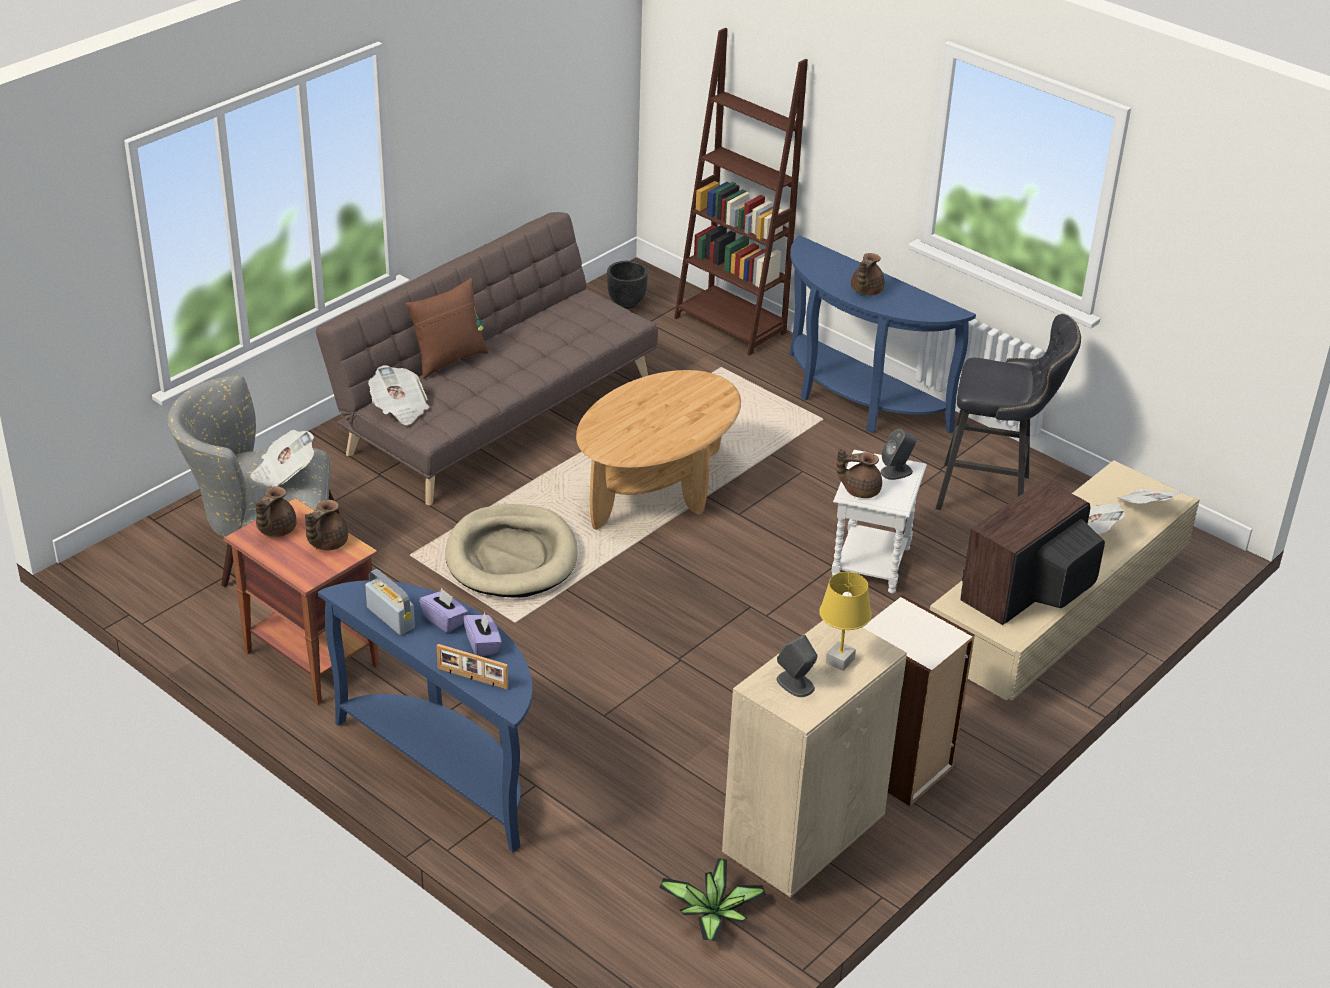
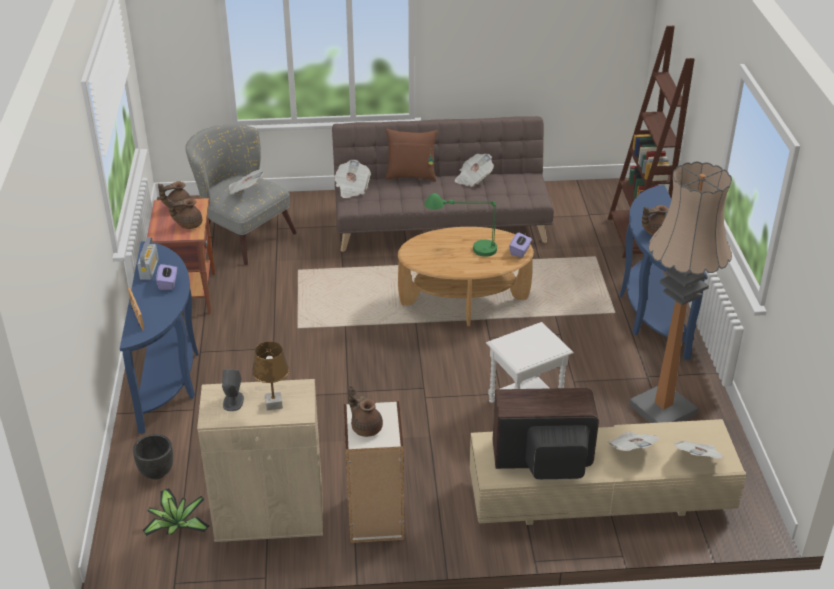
camera: 45 degrees right, 0 degrees up
(483, 644) = (166, 304): purple tissue box -> purple tissue box (520, 251)
(511, 557) = (342, 296): beige dog bed -> none
(529, 329) = (473, 179): none -> newspaper
(626, 303) = (591, 199): black planter -> black planter (156, 472)
(655, 414) = (463, 249): none -> green table lamp
(840, 661) = (273, 405): yellow table lamp -> brown table lamp
(859, 490) = (508, 344): brown teapot -> brown teapot (366, 427)
(896, 471) = (546, 346): grey speaker -> none
(996, 494) = (662, 410): black stool -> floor lamp

